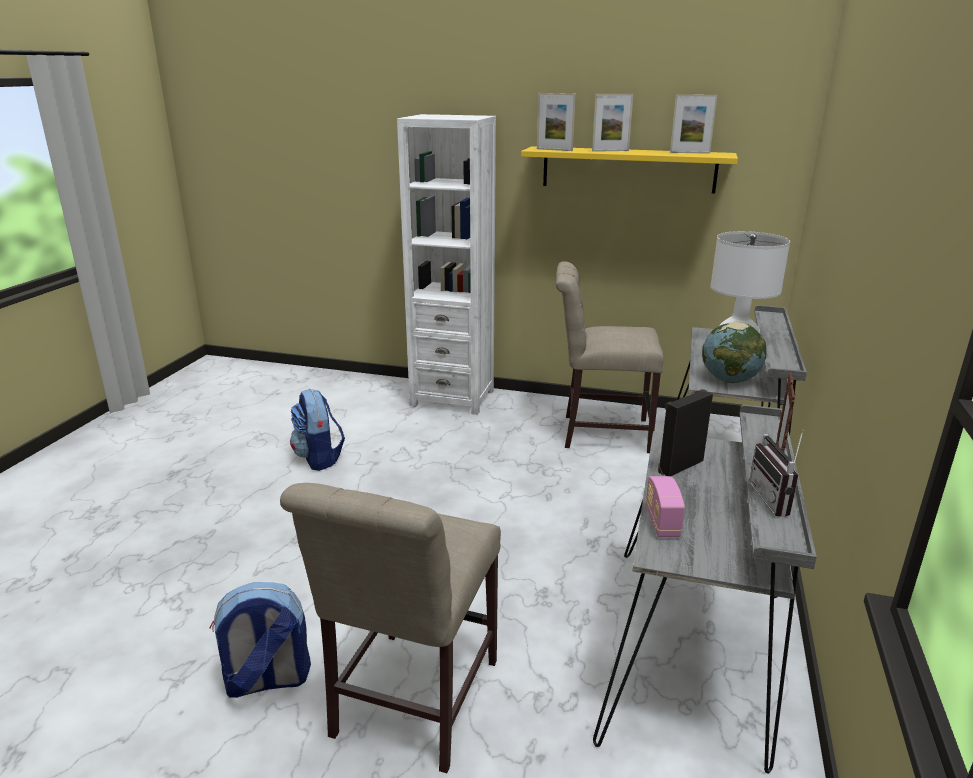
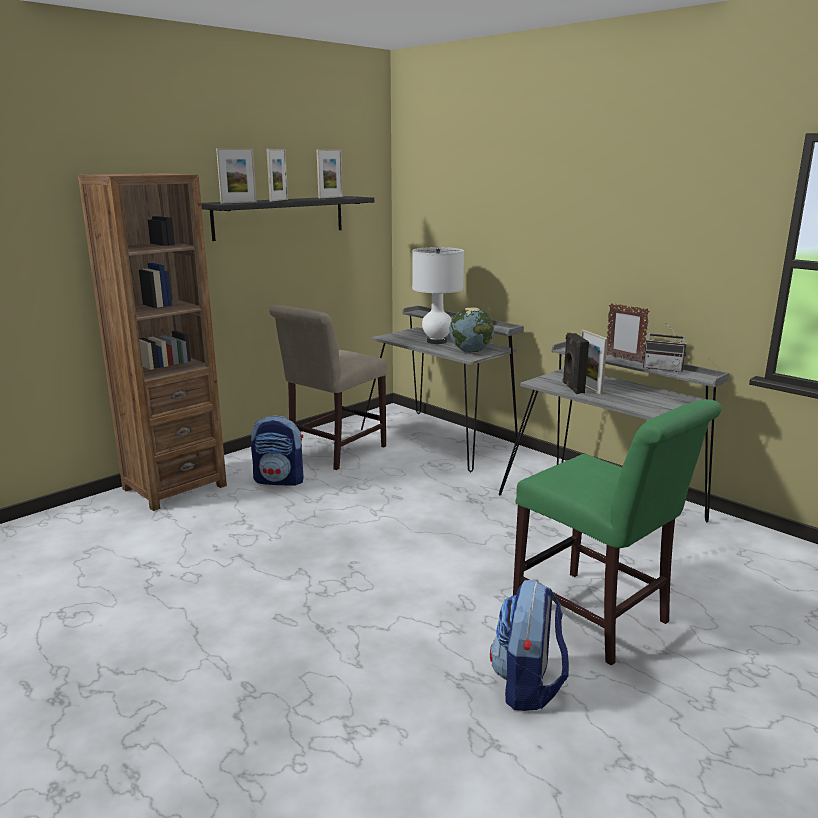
camera: 60 degrees left, 5 degrees down
(319, 458) = (182, 584): backpack -> backpack (280, 480)
(410, 704) = (596, 619): beige chair -> green chair
(452, 398) = (174, 487): white bookcase -> brown bookcase
(628, 169) = (280, 217): yellow shelf -> black shelf
(662, 522) = (635, 407): radio -> none
(695, 477) = (589, 388): none -> picture frame

